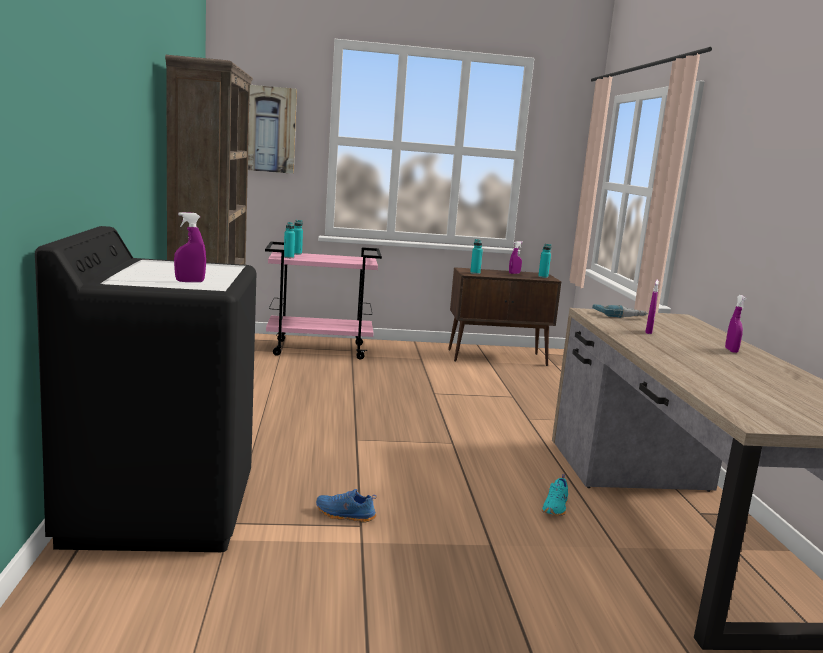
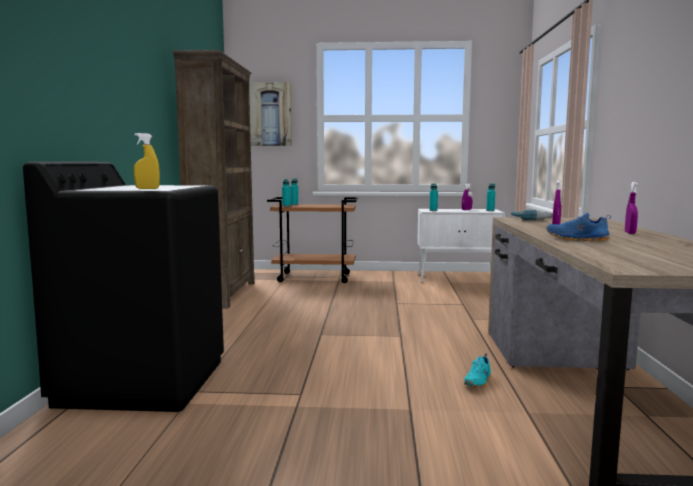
camera: 10 degrees right, 5 degrees down
(190, 281) = (147, 189): purple spray bottle -> yellow spray bottle
(320, 349) = (315, 277): pink cart -> brown cart
(344, 515) = (290, 386): blue shoe -> blue shoe (577, 239)
(498, 357) = (458, 279): brown cabinet -> white cabinet

